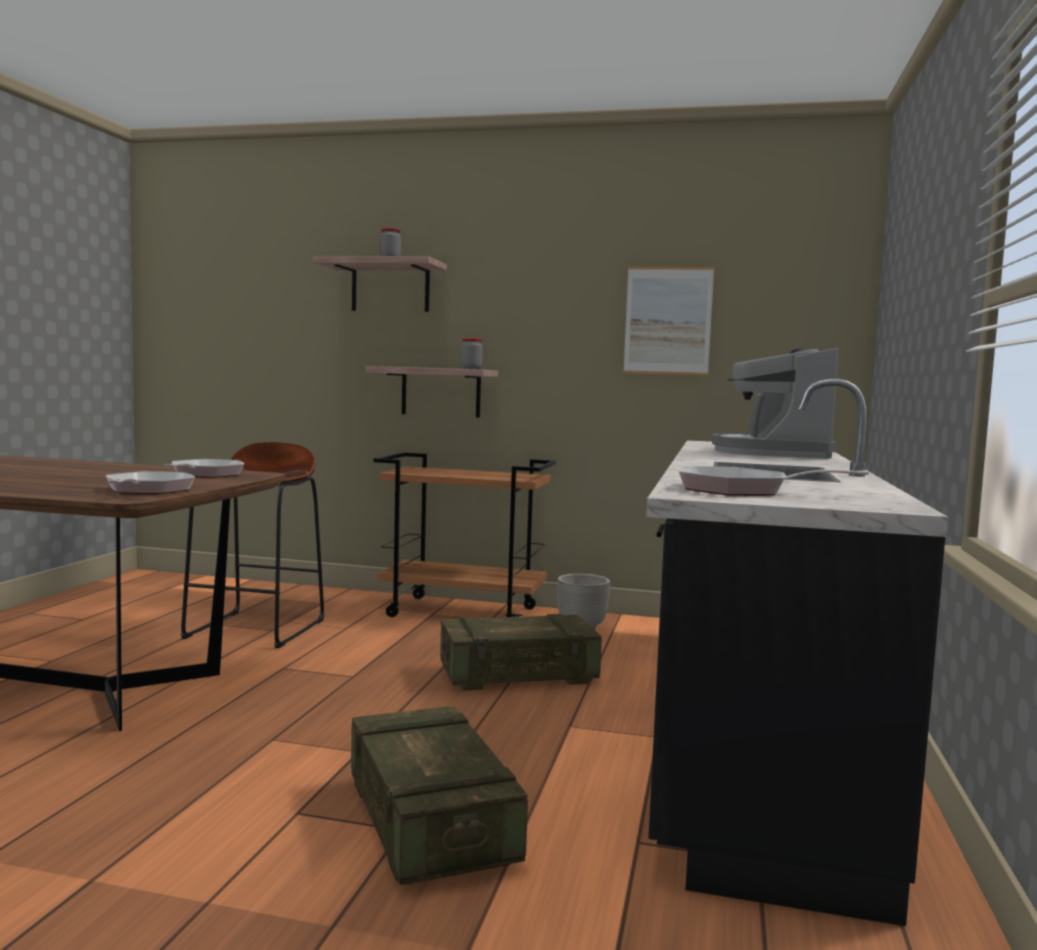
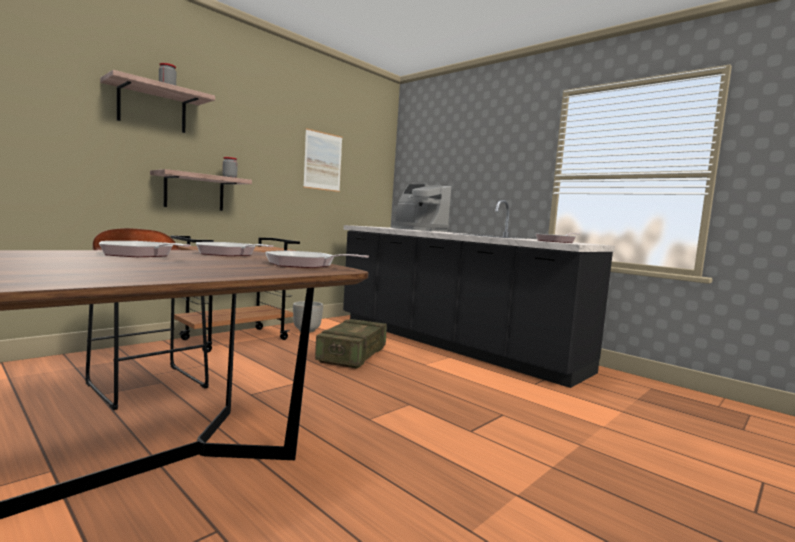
camera: 60 degrees left, 0 degrees up
(118, 469) = (141, 255): none -> frying pan
(429, 824) = (500, 409): crate -> none

